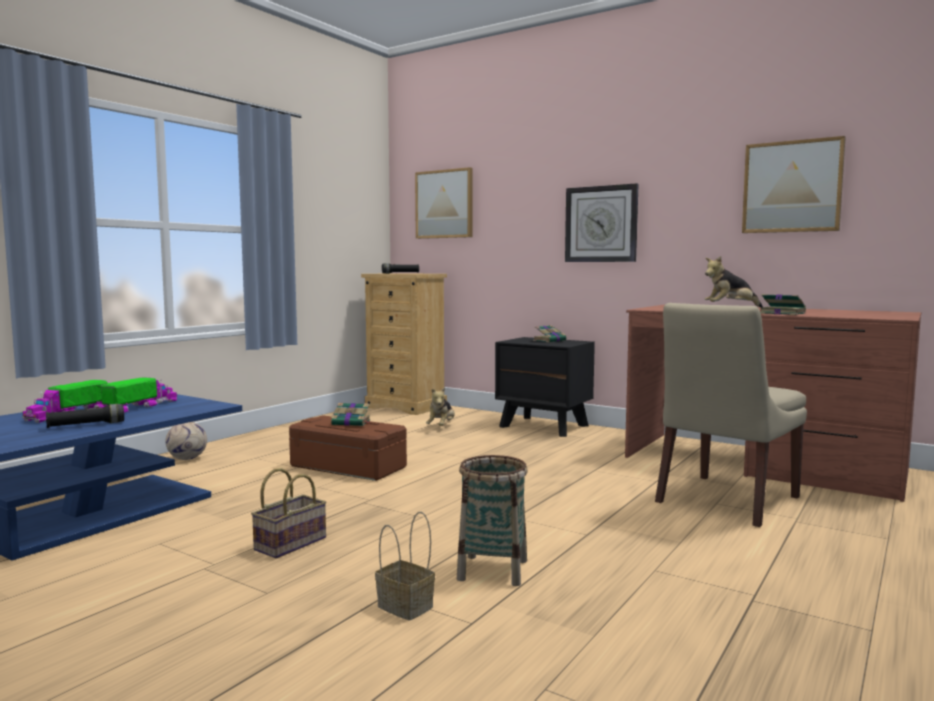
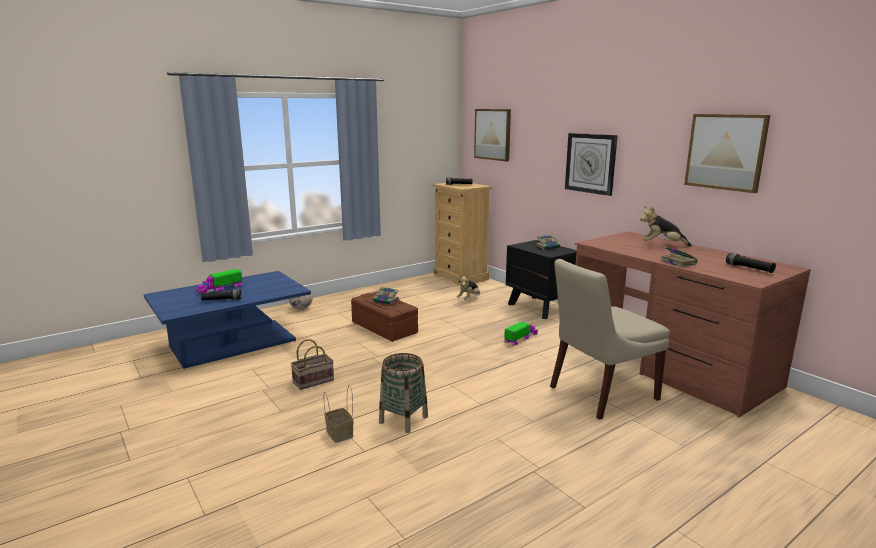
camera: 20 degrees right, 10 degrees up
(140, 406) = (259, 286): toy truck -> toy truck (520, 338)
(865, 313) = (749, 268): none -> black flashlight

